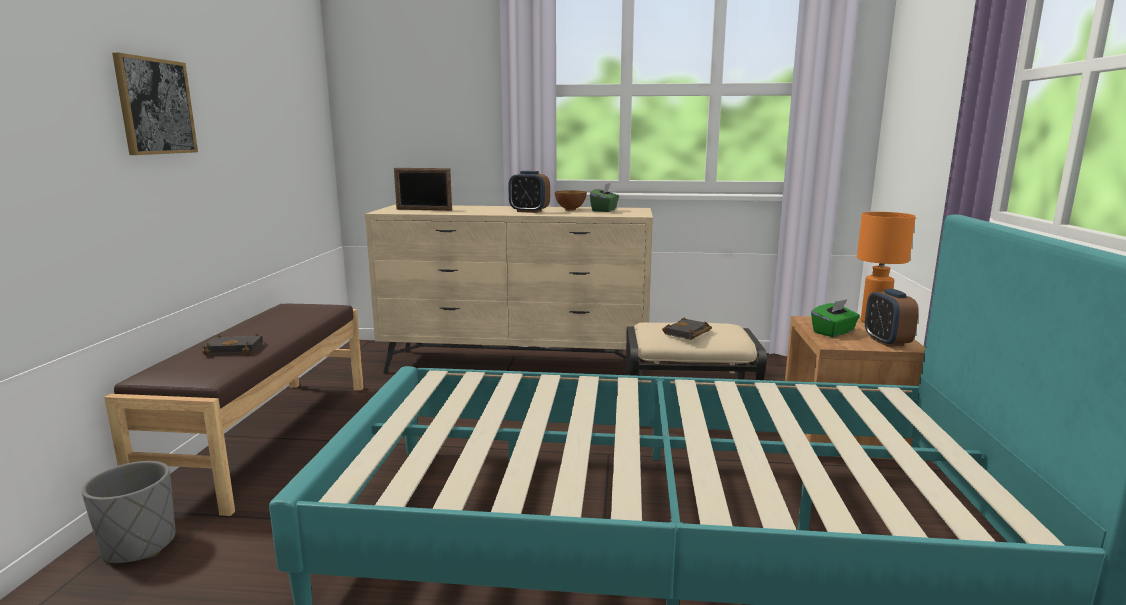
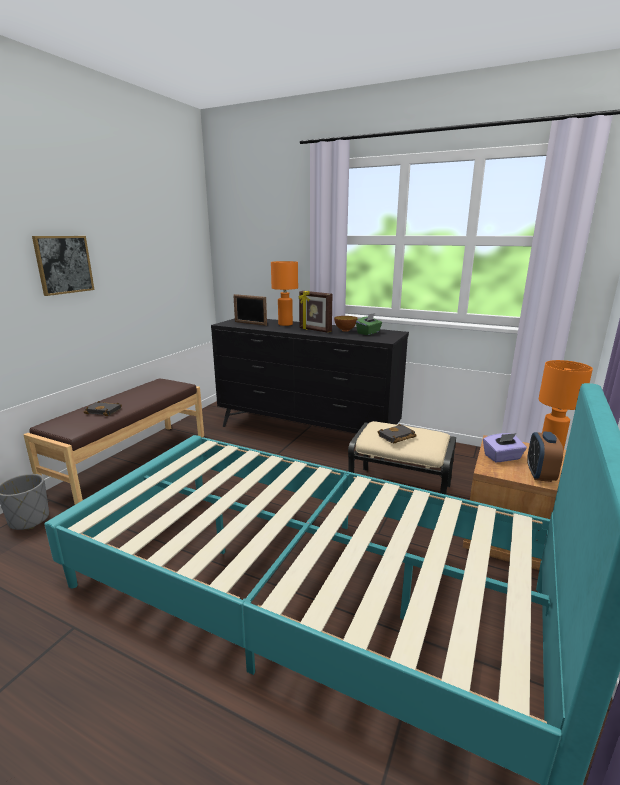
camera: 20 degrees right, 5 degrees up
(477, 208) = (285, 324): none -> orange table lamp
(517, 366) = (307, 434): beige dresser -> black dresser
(529, 211) = (314, 330): alarm clock -> picture frame
(833, 332) = (502, 457): green tissue box -> purple tissue box

